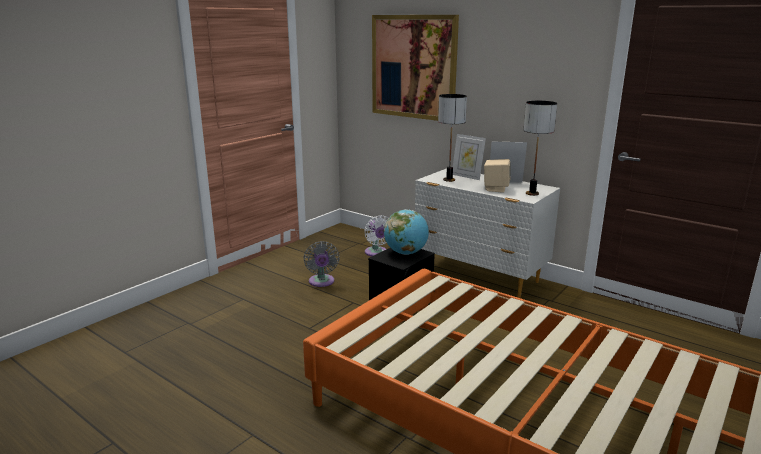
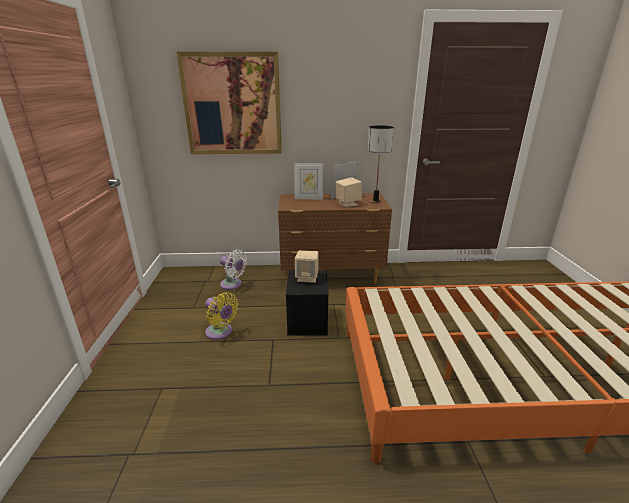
camera: 40 degrees left, 5 degrees up
(321, 282) = (220, 332): grey fan -> yellow fan
(406, 253) = (307, 278): globe -> beige speaker
(448, 180) = (302, 204): table lamp -> none
(480, 276) = (332, 276): white dresser -> brown dresser

